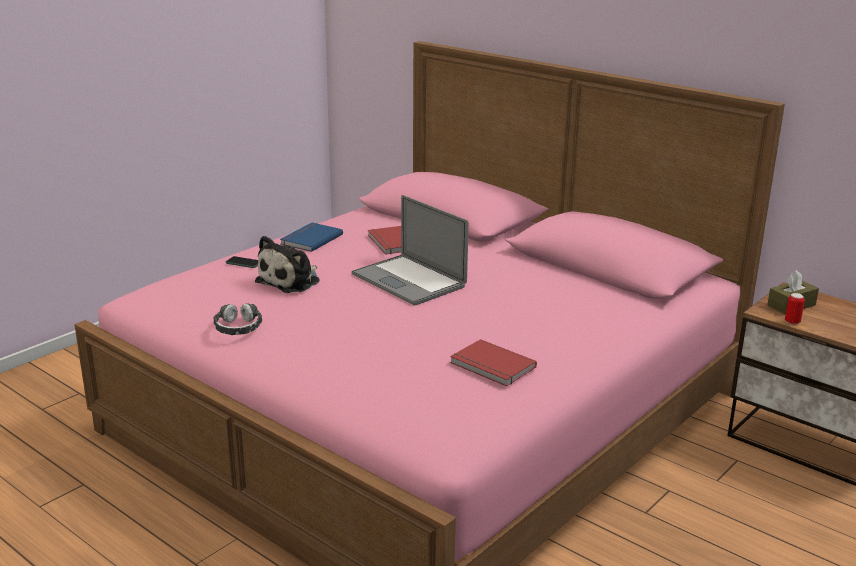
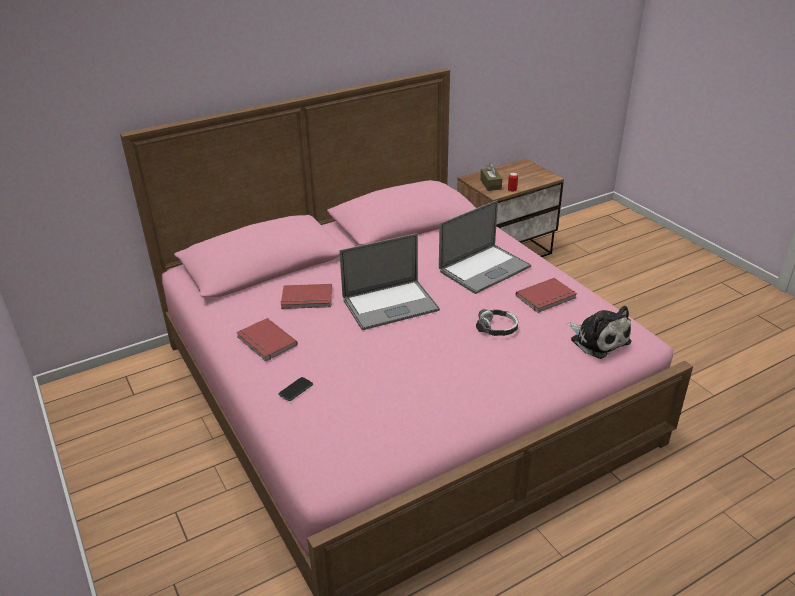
camera: 70 degrees left, 10 degrees up
(238, 328) = (439, 407): headphones -> headphones (497, 328)
(291, 281) = (357, 365): plush toy -> plush toy (597, 340)
(310, 239) = (265, 342): blue book -> red book
(529, 320) = (484, 269): none -> laptop

